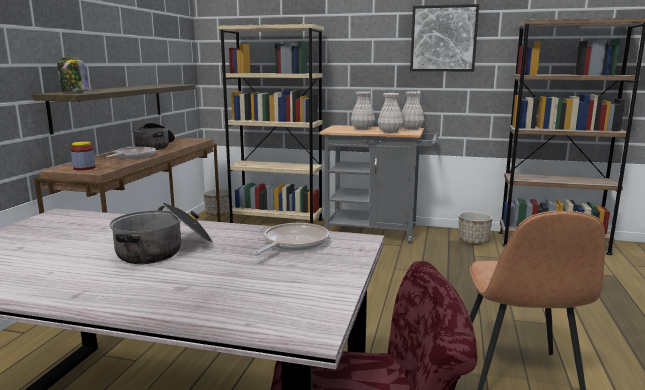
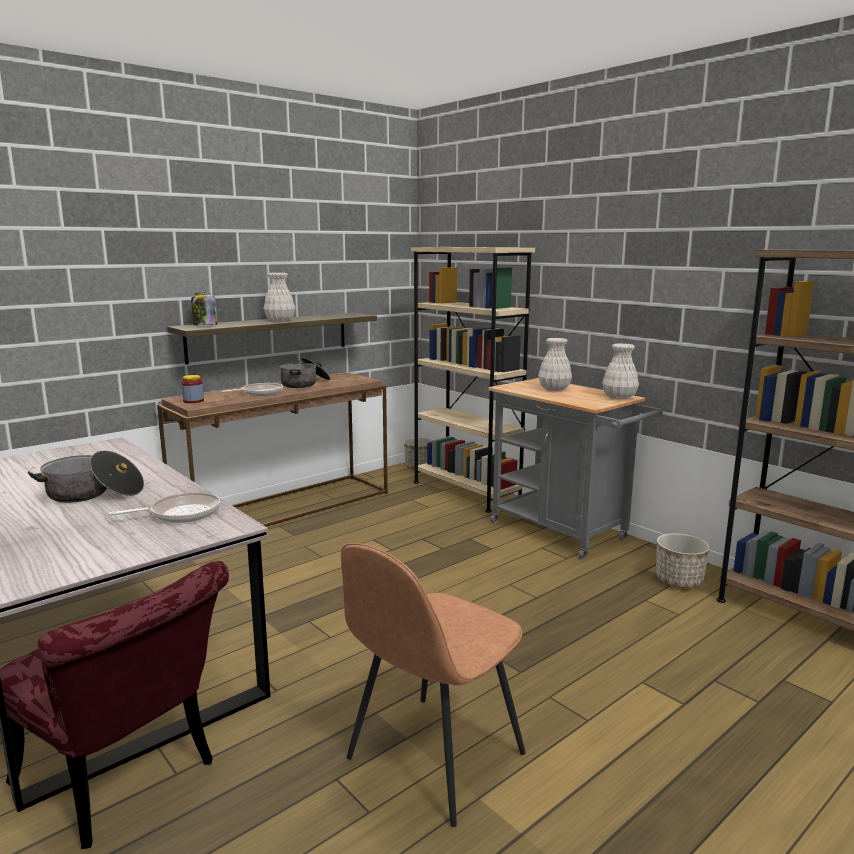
camera: 35 degrees right, 0 degrees up
(389, 132) = (572, 398): white vase -> white vase (280, 320)
(443, 38) = (681, 269): picture -> none

